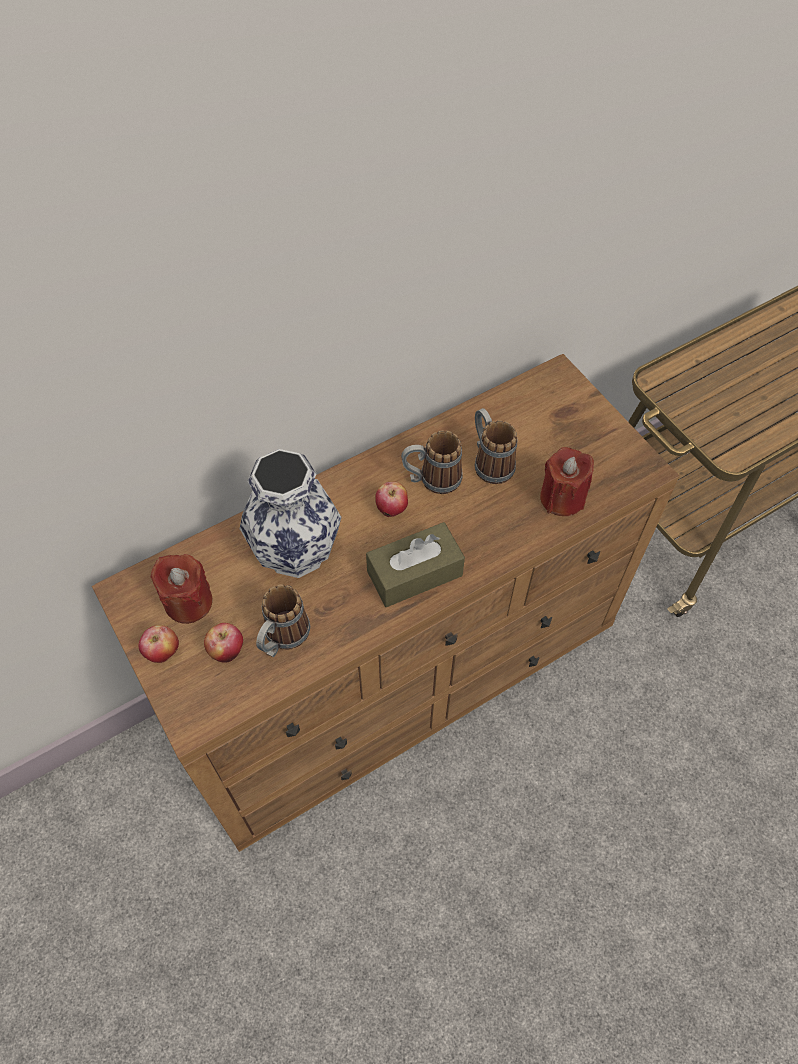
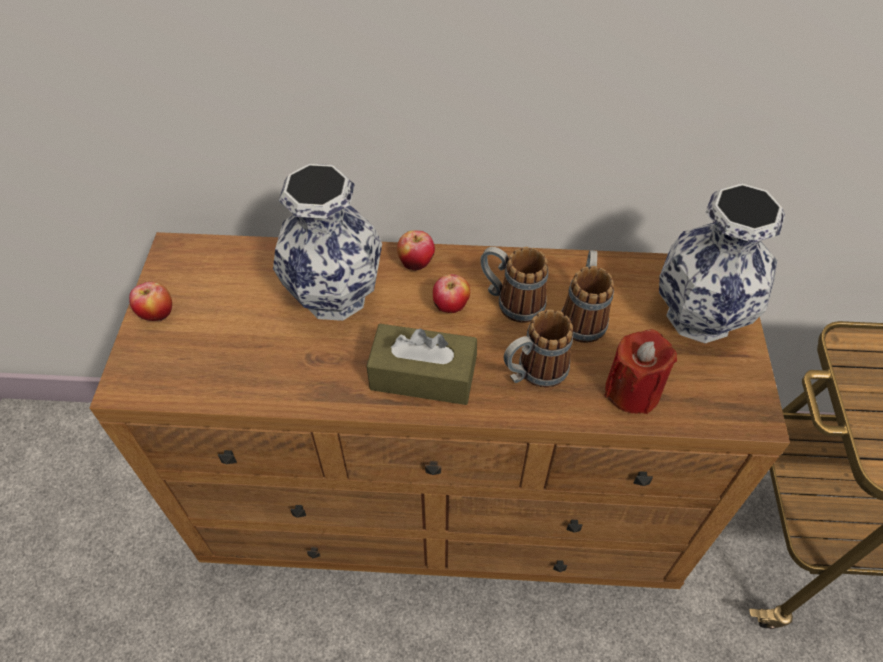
camera: 35 degrees right, 5 degrees down
(188, 602) = (213, 286): red candle -> none
(227, 651) = (206, 344): apple -> apple (416, 263)
(282, 639) = (258, 362): mug -> mug (533, 373)
(565, 418) = (697, 317): none -> vase

